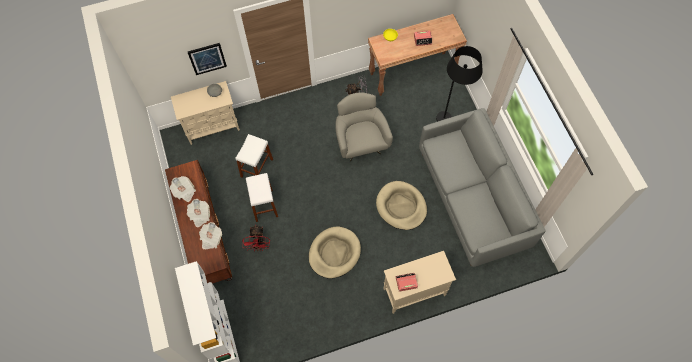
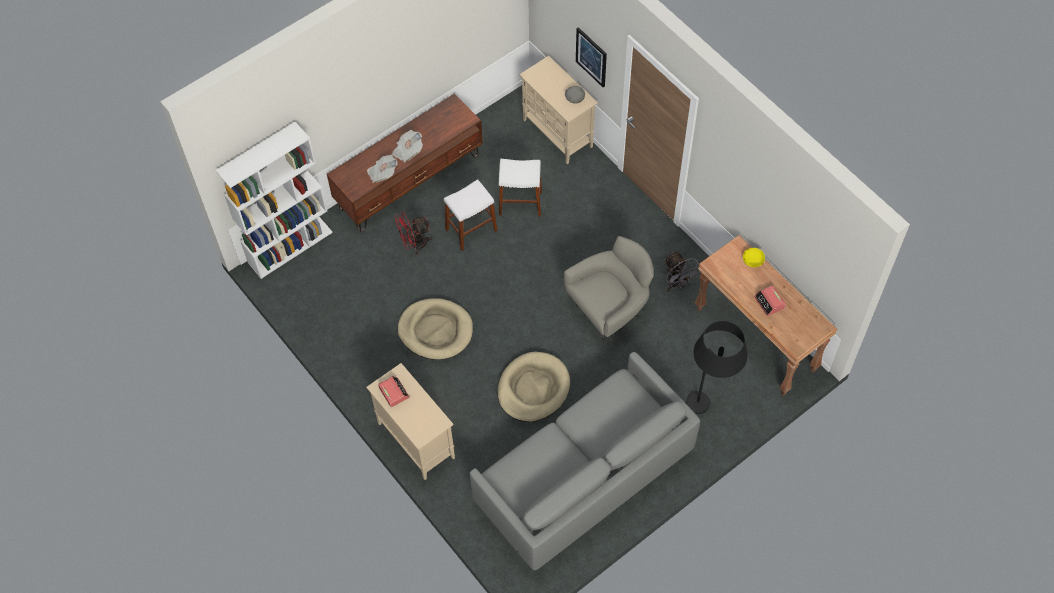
camera: 70 degrees right, 5 degrees down
(184, 192) = (432, 124): newspaper -> none

